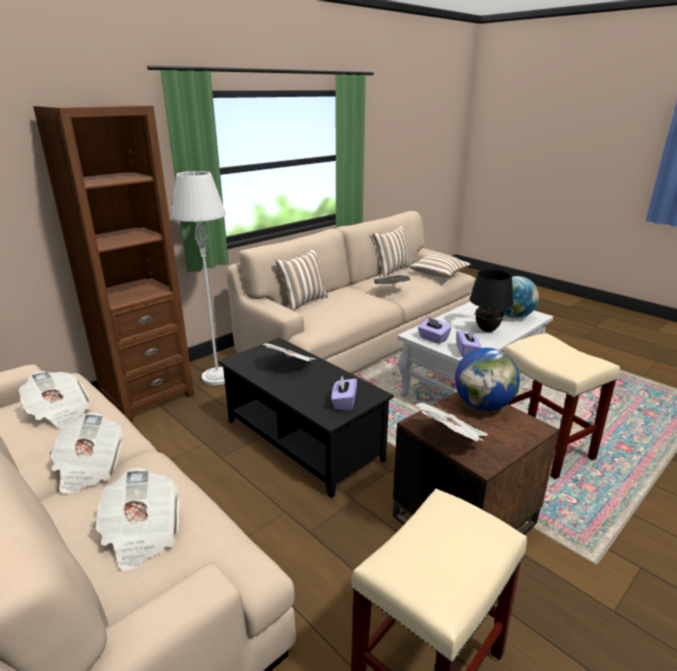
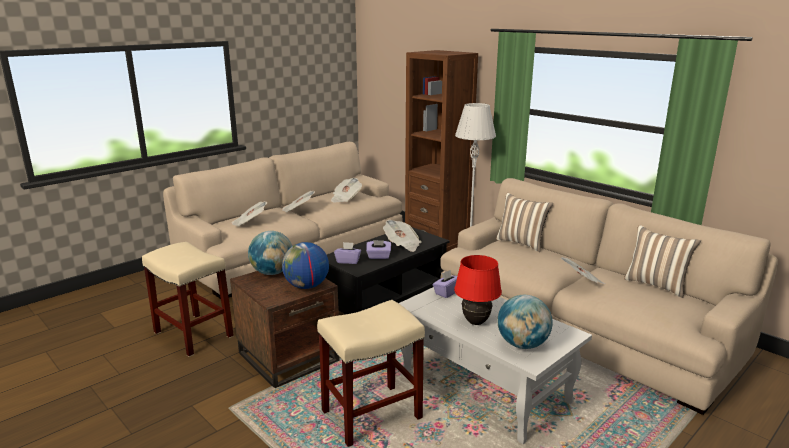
camera: 90 degrees right, 5 degrees down
(439, 274) = (670, 317): pillow -> none
(452, 438) = (272, 273): newspaper -> globe
(467, 351) = (420, 305): purple tissue box -> purple tissue box (378, 257)
(487, 330) = (476, 322): black table lamp -> red table lamp

